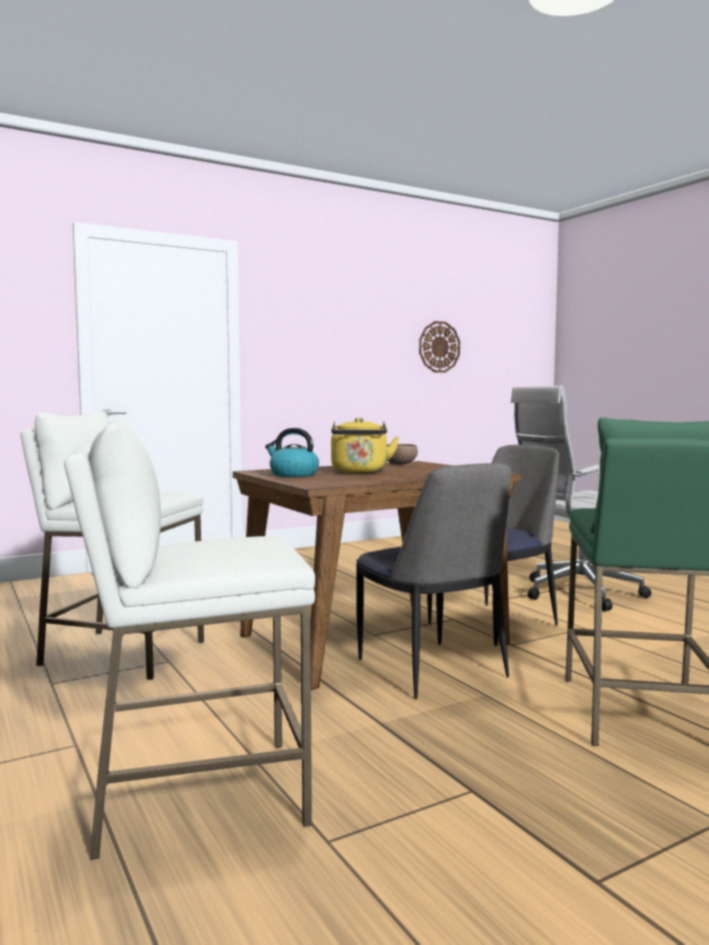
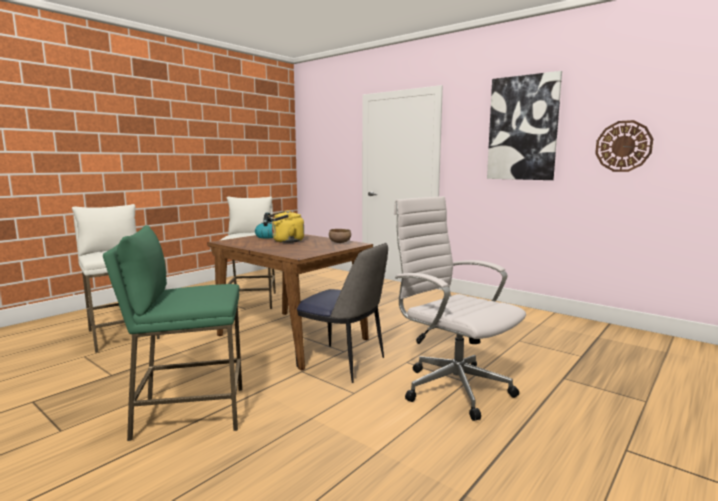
camera: 70 degrees right, 5 degrees up
(349, 318) = (523, 128): none -> picture
(433, 670) = (248, 355): chair -> none

